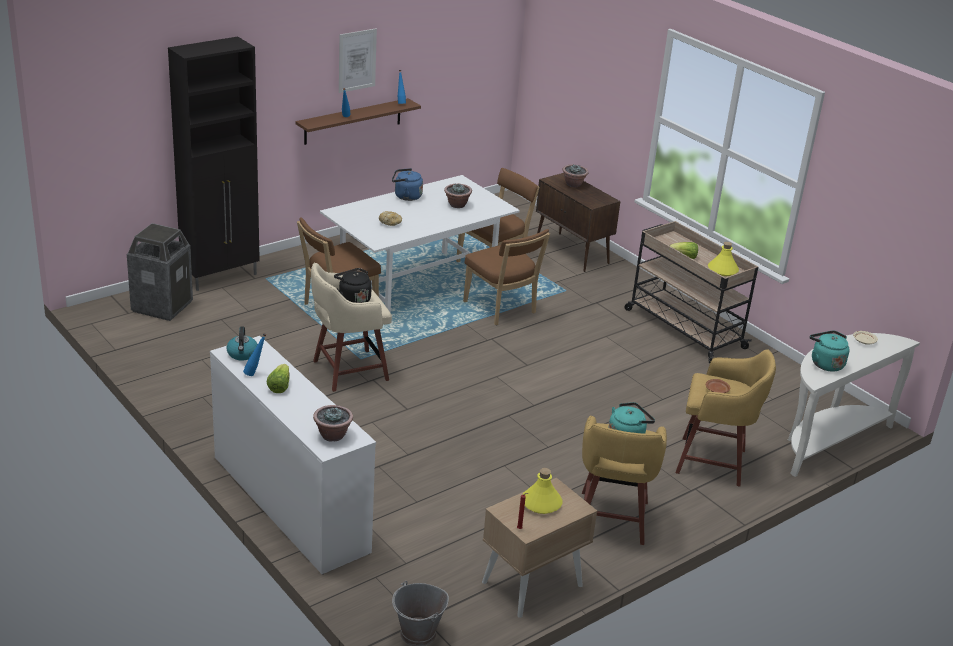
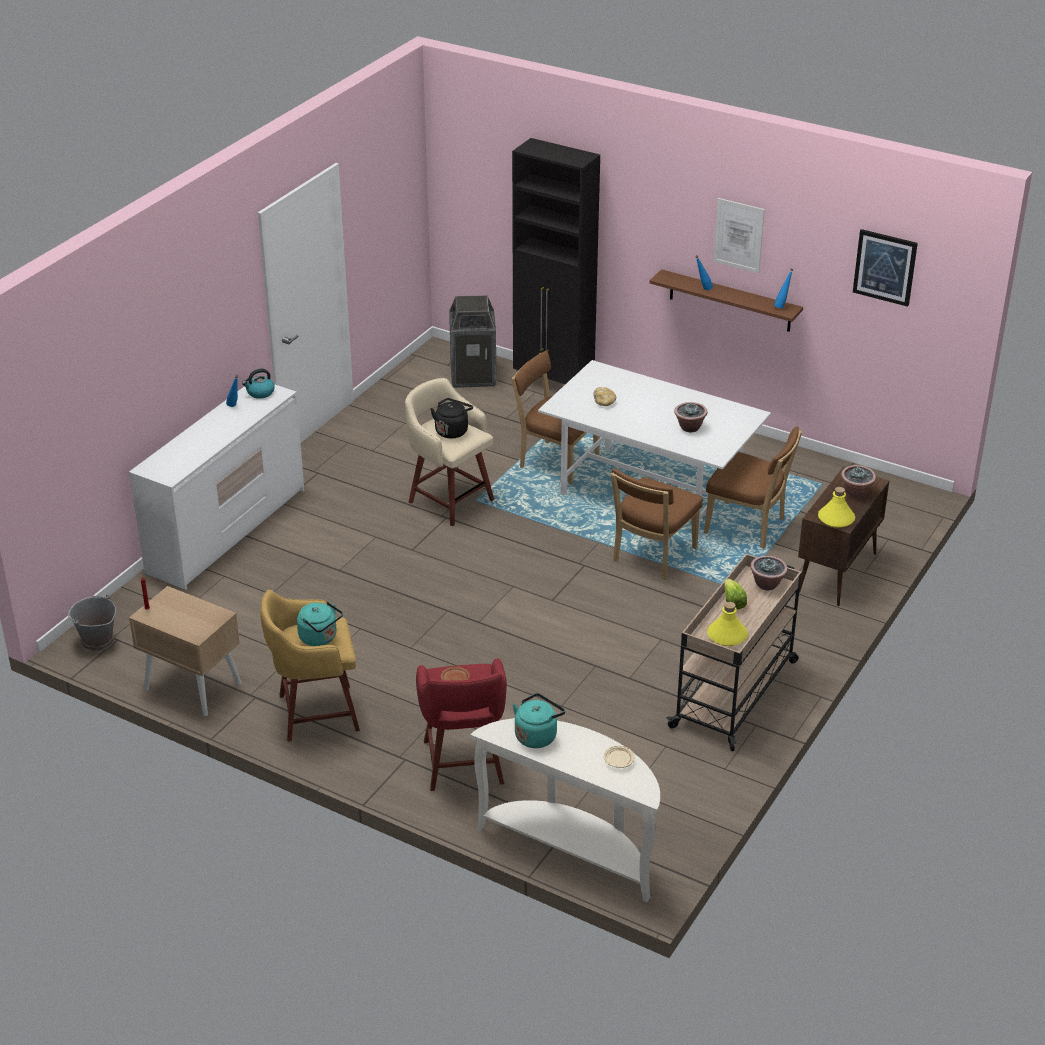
camera: 70 degrees right, 5 degrees up
(279, 386) = (223, 422): lettuce -> none
(332, 435) = (167, 465): potted plant -> potted plant (767, 584)
(406, 196) = (675, 394): blue kettle -> none
(462, 37) = (885, 267): none -> picture
(541, 503) = (191, 613): yellow bottle -> yellow bottle (836, 519)
(714, 462) = (463, 764): yellow stool -> red stool

